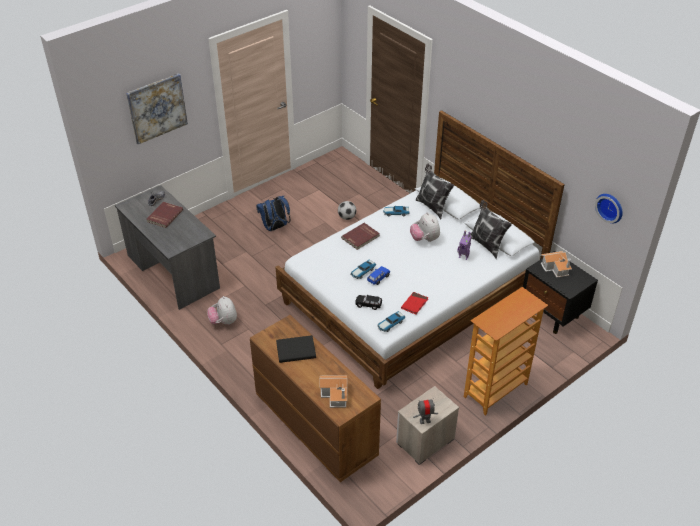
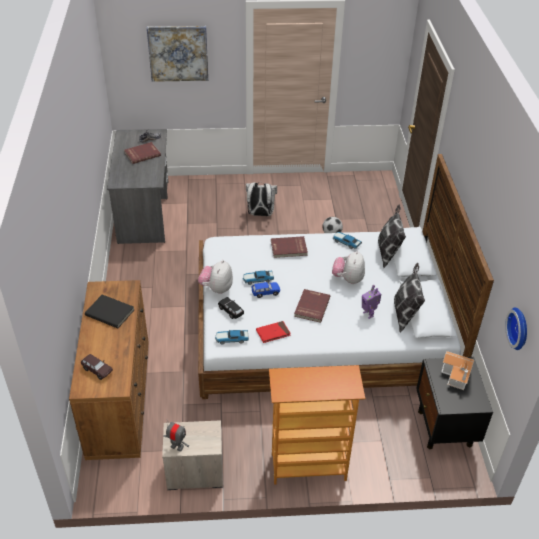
camera: 35 degrees right, 0 degrees up
(223, 321) = (139, 271): plush toy -> plush toy (216, 288)
(275, 227) = (260, 214): blue backpack -> white backpack
(336, 395) = (97, 370): toy house -> brown toy car
(420, 271) = (311, 306): none -> red book

